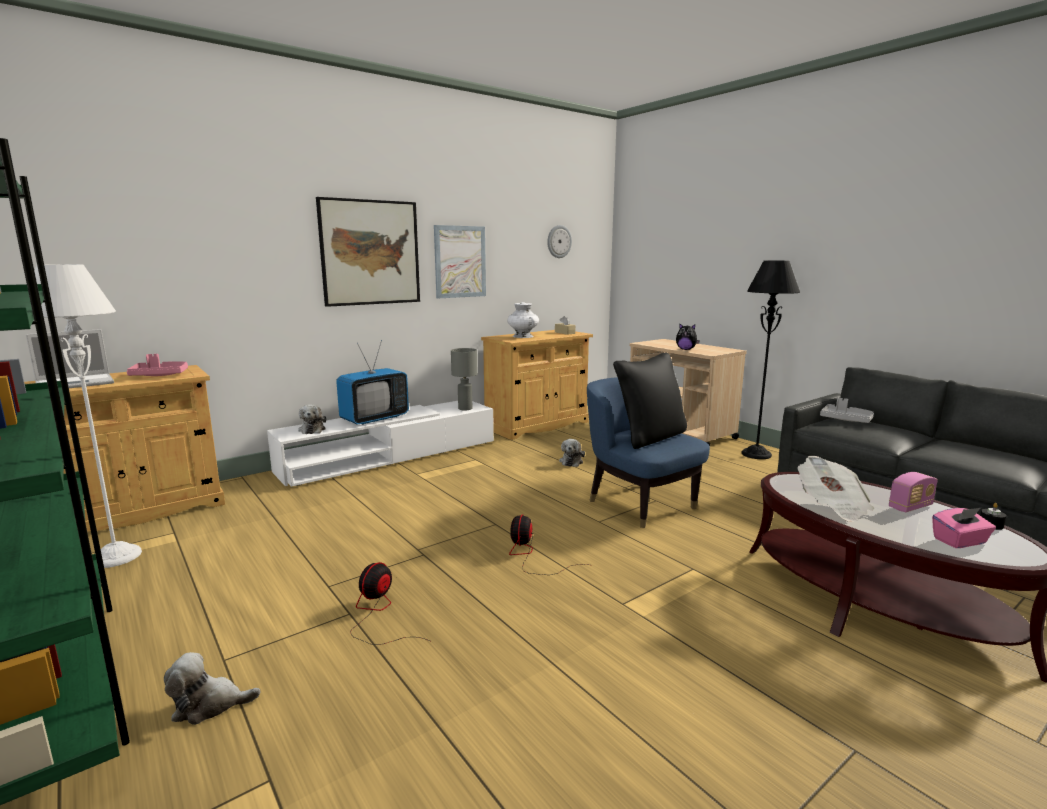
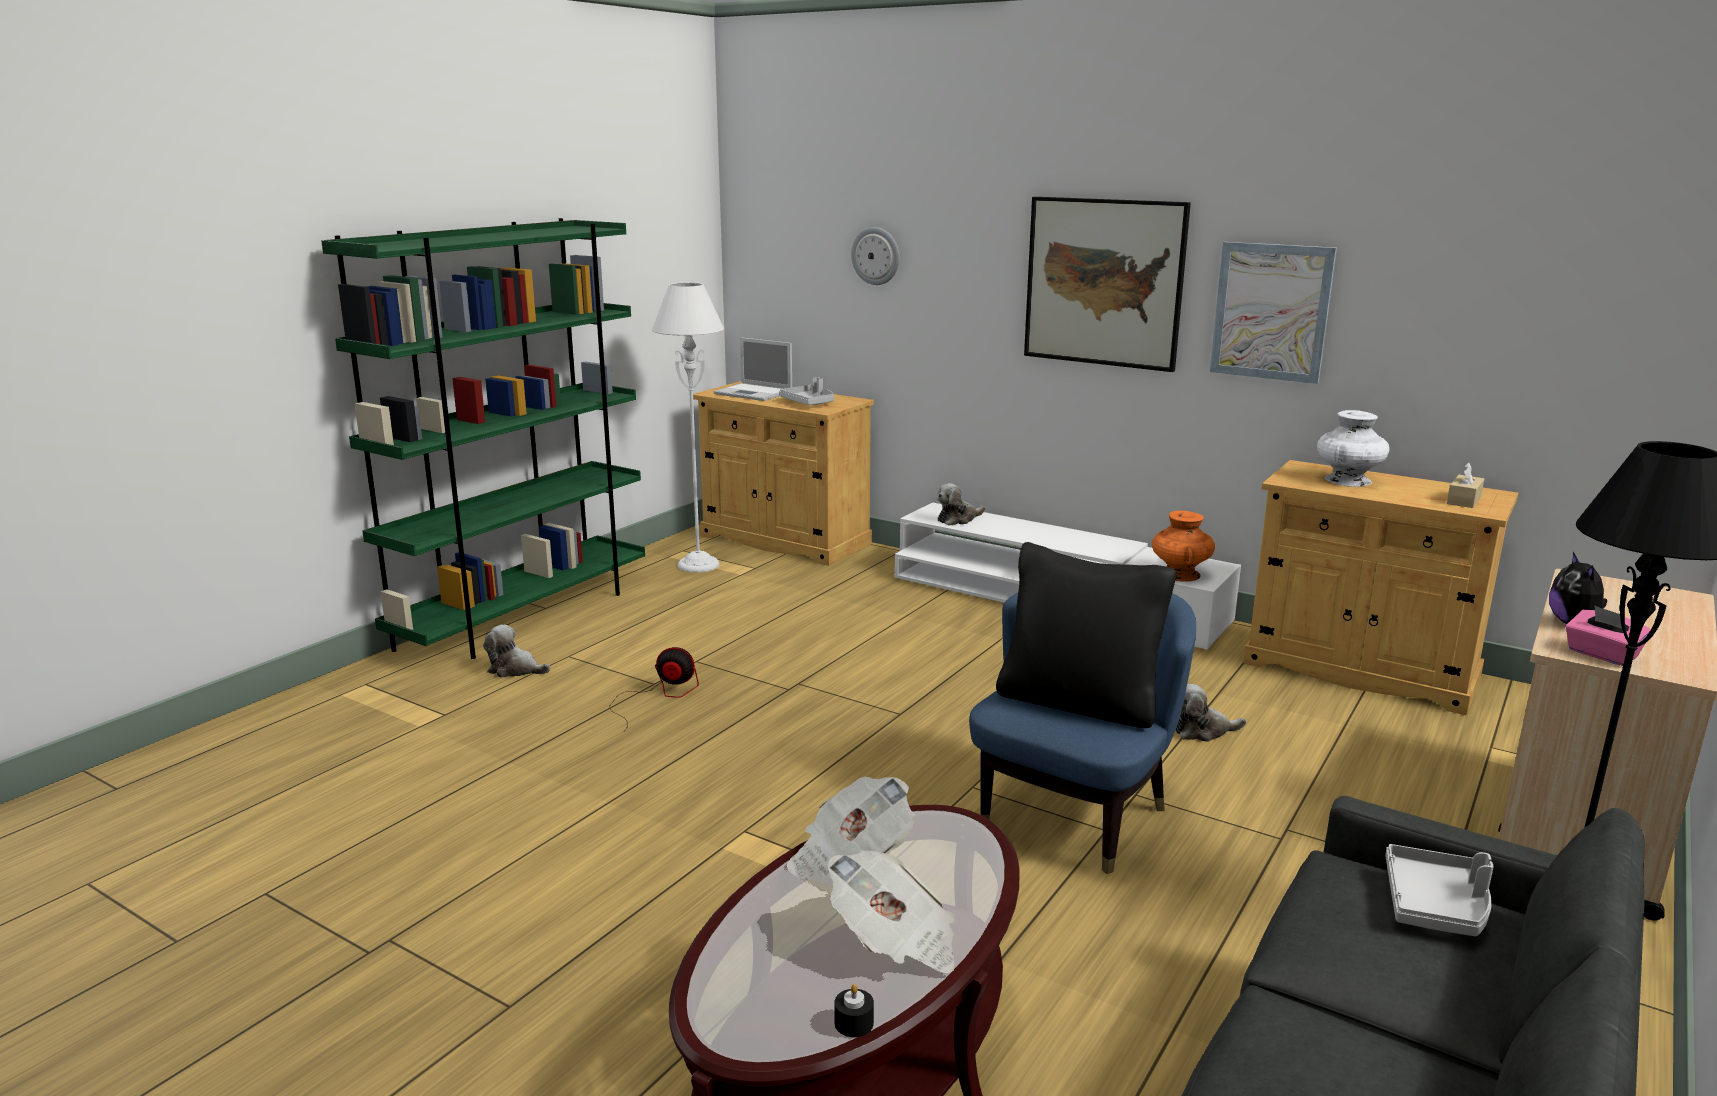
camera: 70 degrees right, 5 degrees up
(159, 375) = (809, 403): pink tray -> grey tray
(209, 705) = (515, 669): plush toy -> plush toy turned 45 degrees counterclockwise
(374, 419) = (1041, 535): television -> none
(465, 409) = (1179, 574): grey table lamp -> orange vase
(531, 556) = (827, 752): fan -> none
(559, 241) = (1558, 289): wall clock -> wall clock (876, 256)
(910, 507) = (895, 942): radio -> newspaper
(960, 541) = (761, 971): pink tissue box -> pink tissue box (1601, 655)

